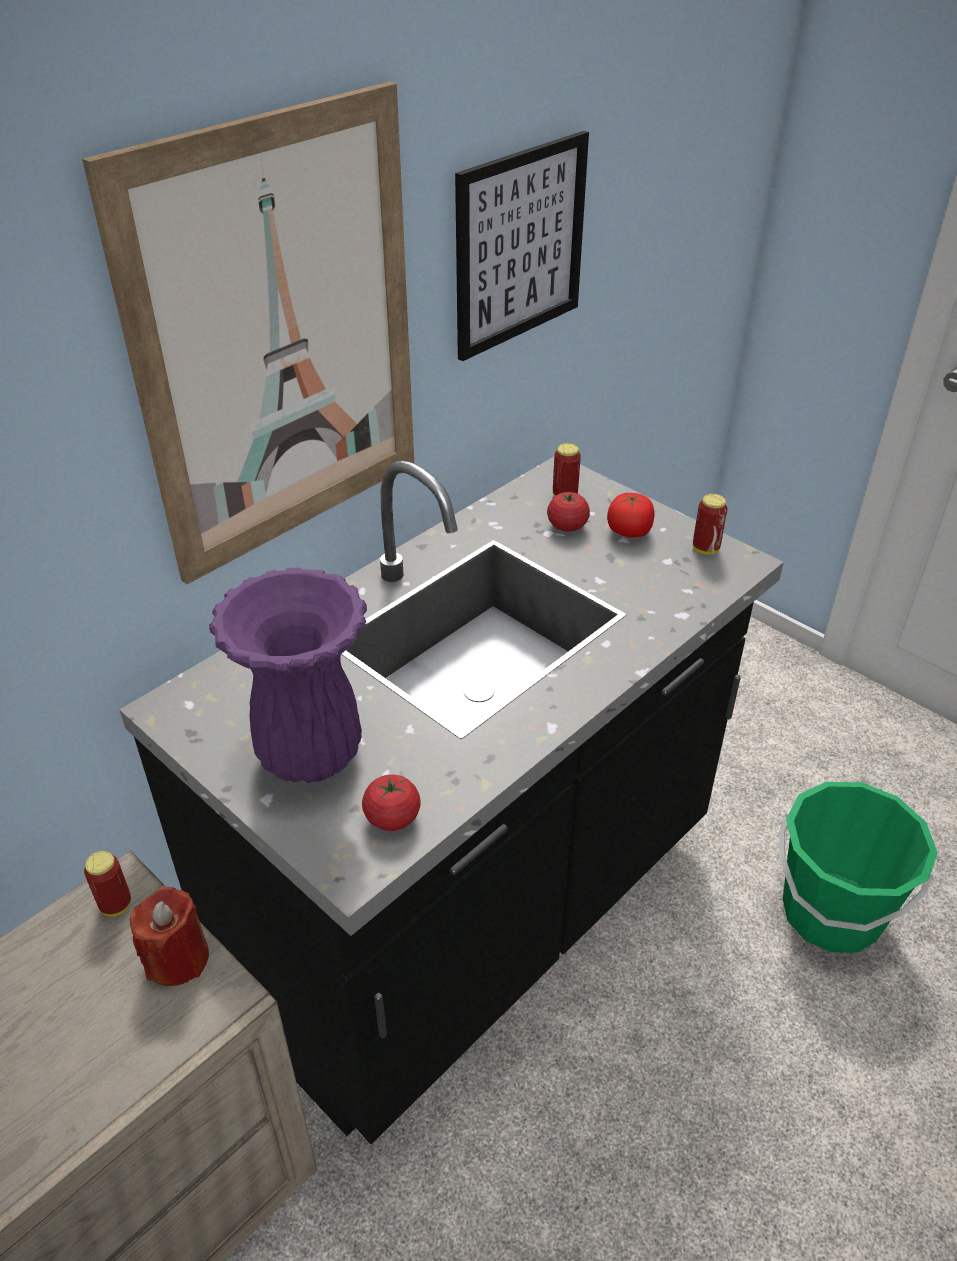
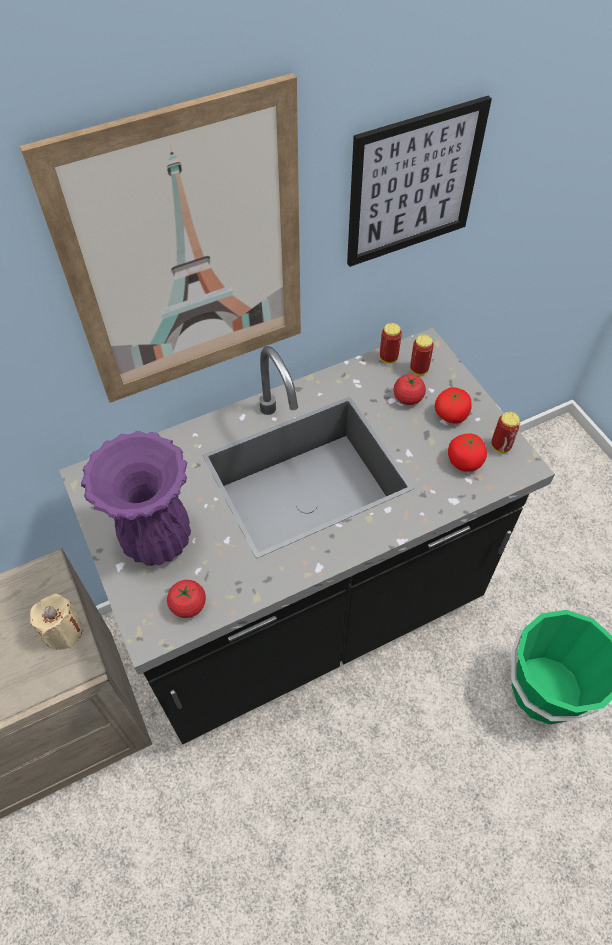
camera: 20 degrees right, 15 degrees up
(116, 905) = (41, 583): can -> can (388, 358)
(177, 958) = (63, 632): red candle -> beige candle
(672, 573) = (464, 461): none -> tomato

